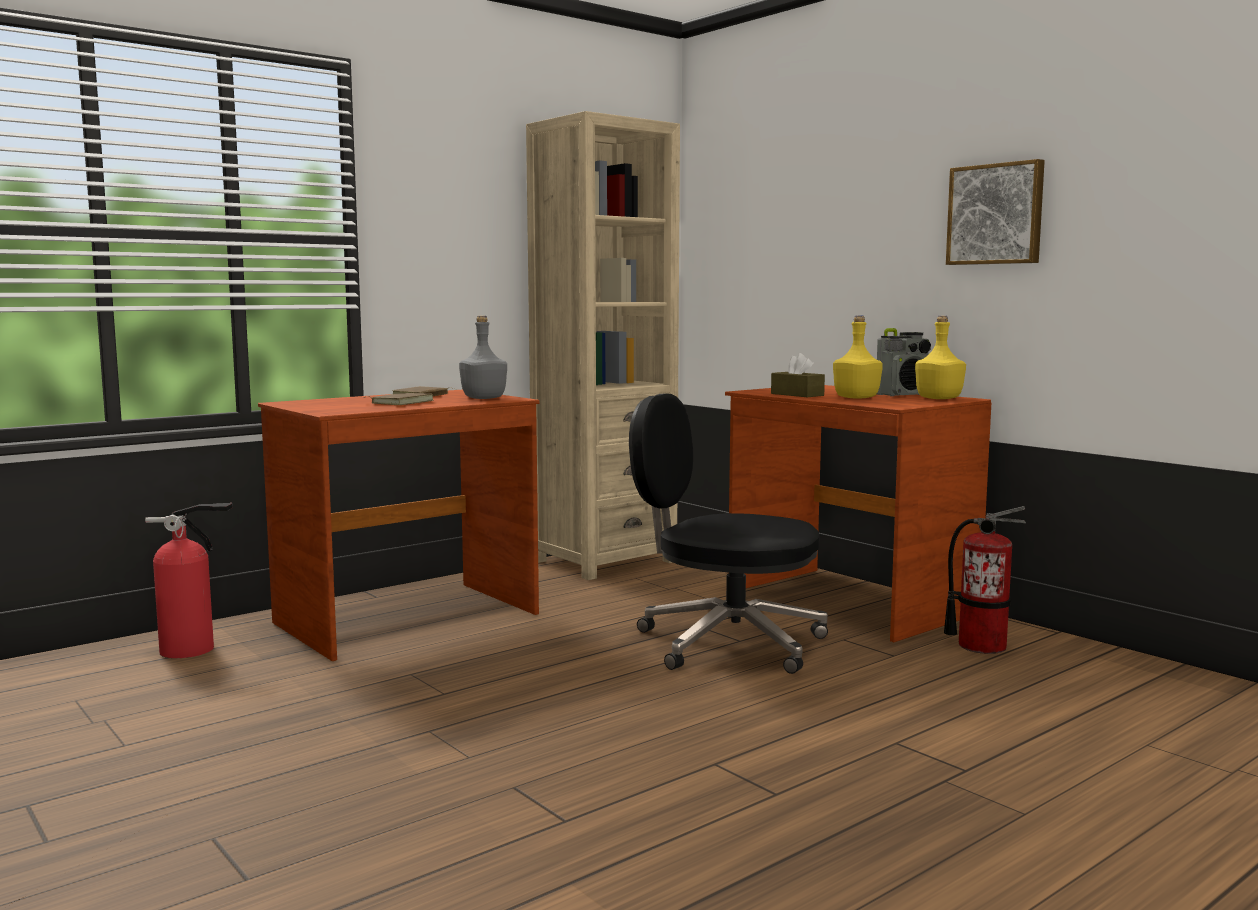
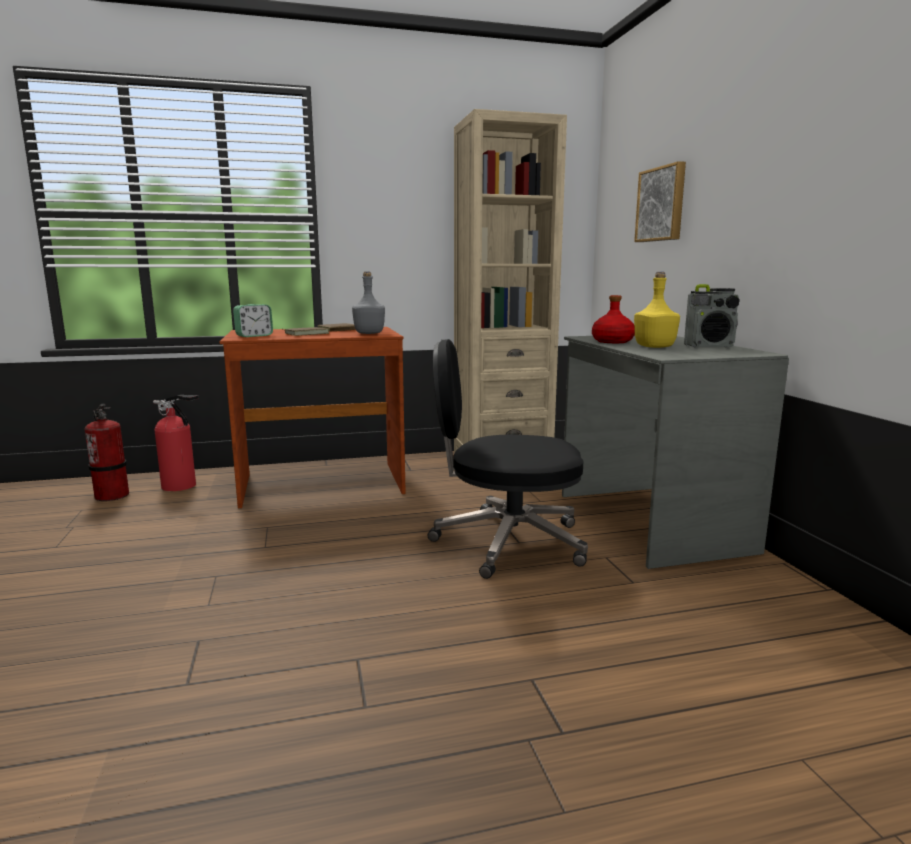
camera: 25 degrees right, 5 degrees up
(339, 408) = (254, 336): none -> alarm clock
(726, 643) = (506, 542): black office chair -> black office chair turned 45 degrees counterclockwise
(797, 394) = (612, 341): brown tissue box -> red bottle
(847, 602) = (648, 522): brown desk -> grey desk
(938, 398) = (732, 351): yellow bottle -> none
(981, 646) = (729, 589): fire extinguisher -> fire extinguisher (112, 495)
(996, 214) = (813, 167): picture -> picture (662, 204)

